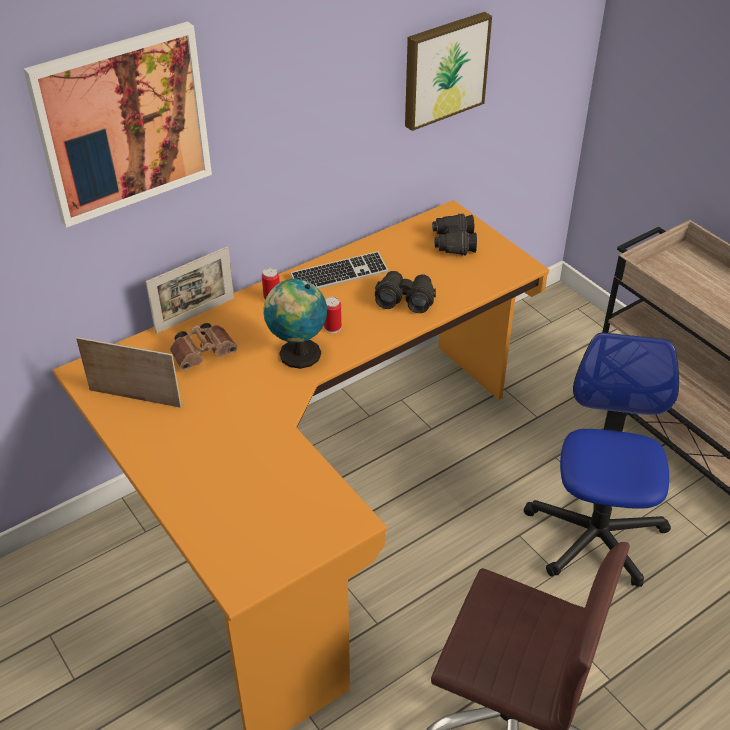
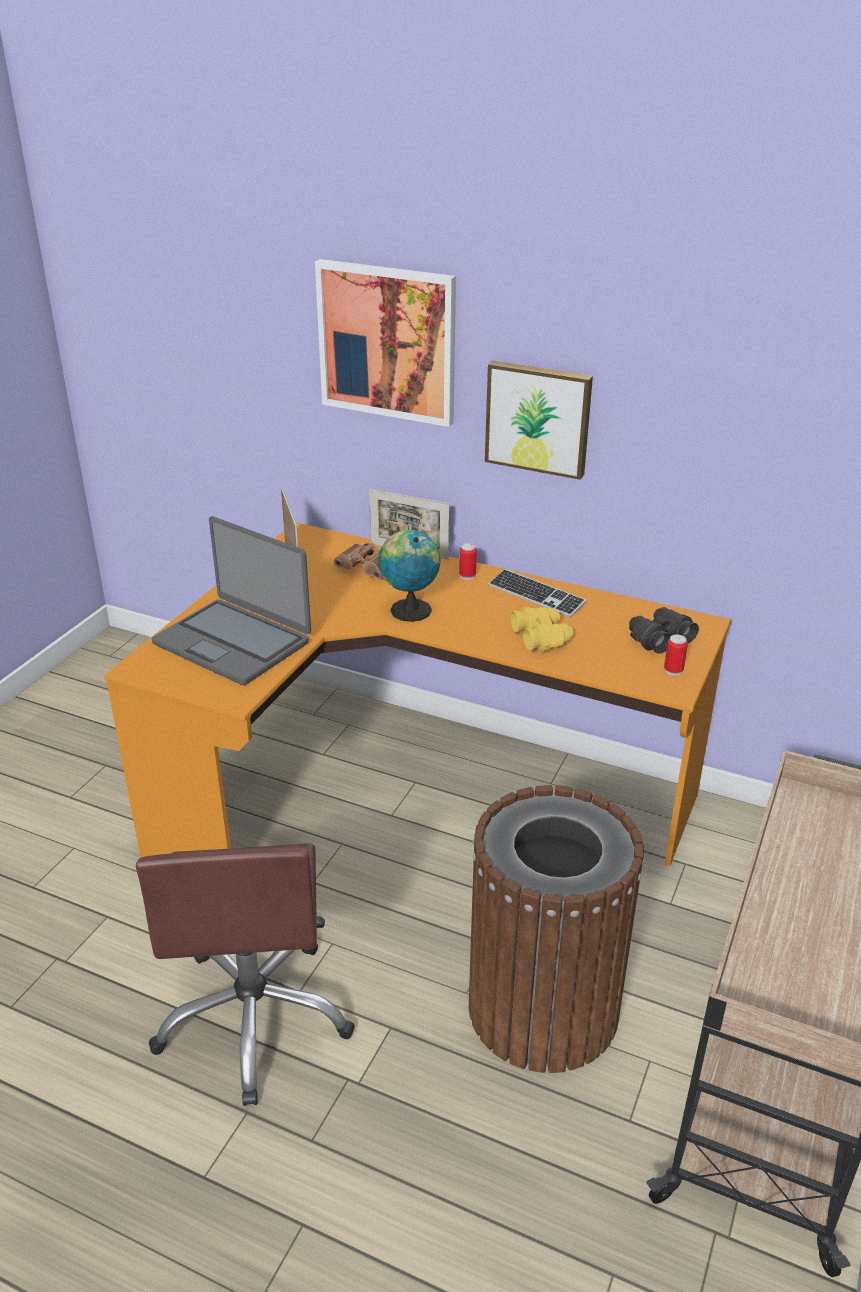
camera: 60 degrees right, 10 degrees down
(252, 492) = (233, 642): none -> laptop
(332, 328) = (460, 615): can -> can (673, 670)
(405, 299) = (541, 637): black binoculars -> yellow binoculars
(444, 69) = (742, 456): picture -> picture (538, 418)
(595, 534) = (543, 1008): office chair -> brown trash can

